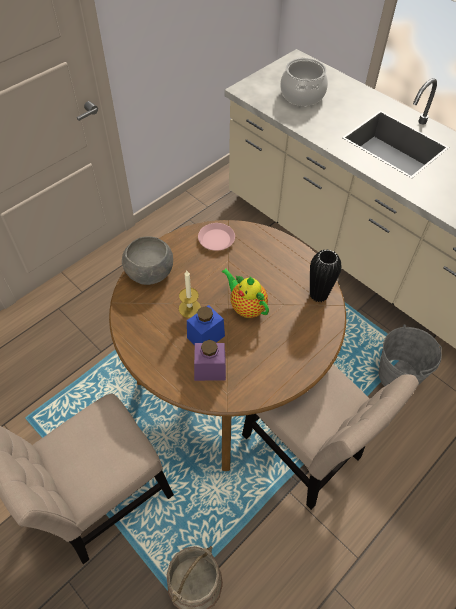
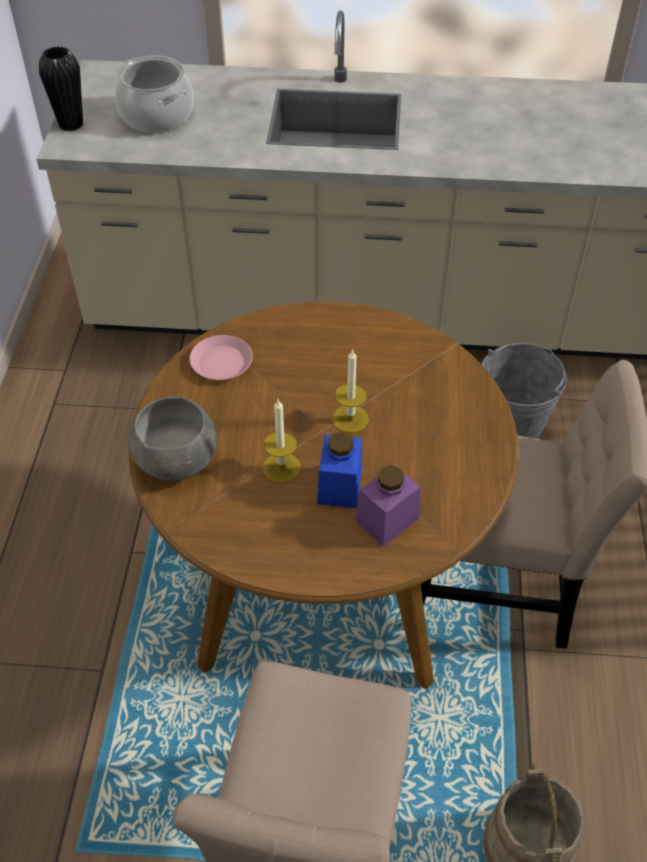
camera: 40 degrees left, 5 degrees down
(246, 307) = (350, 419): teapot -> candle
(318, 295) = (418, 350): black vase -> black vase (71, 124)

